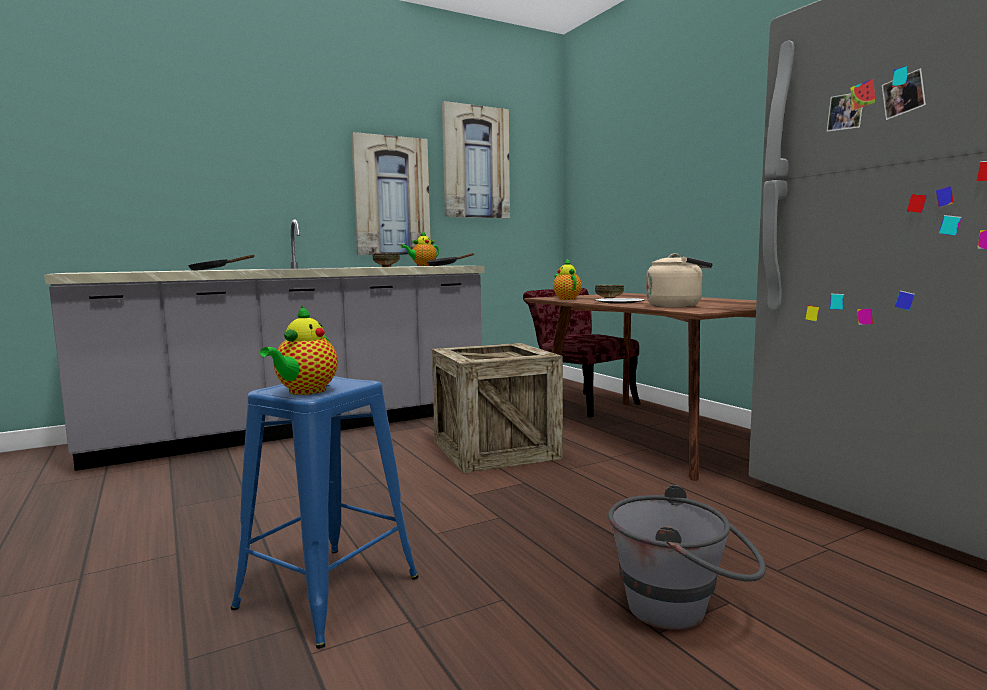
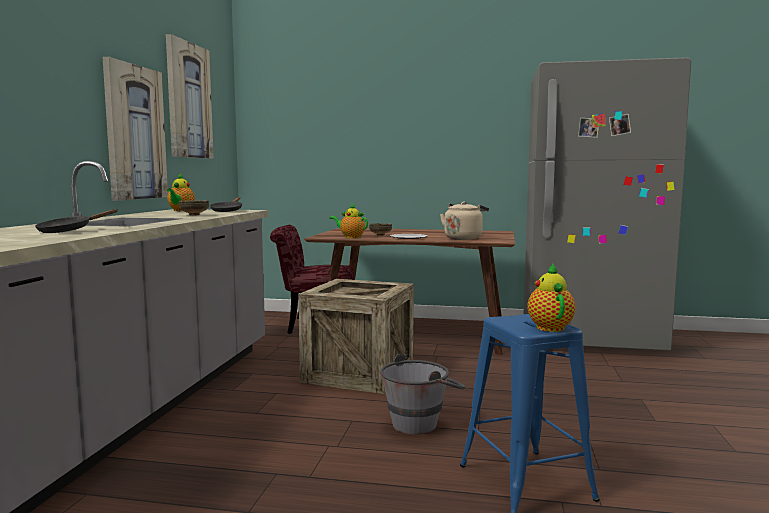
camera: 50 degrees left, 0 degrees up
(304, 392) = (549, 327): teapot -> teapot turned 150 degrees counterclockwise
(683, 610) = (640, 409): grey bucket -> grey bucket (422, 422)

